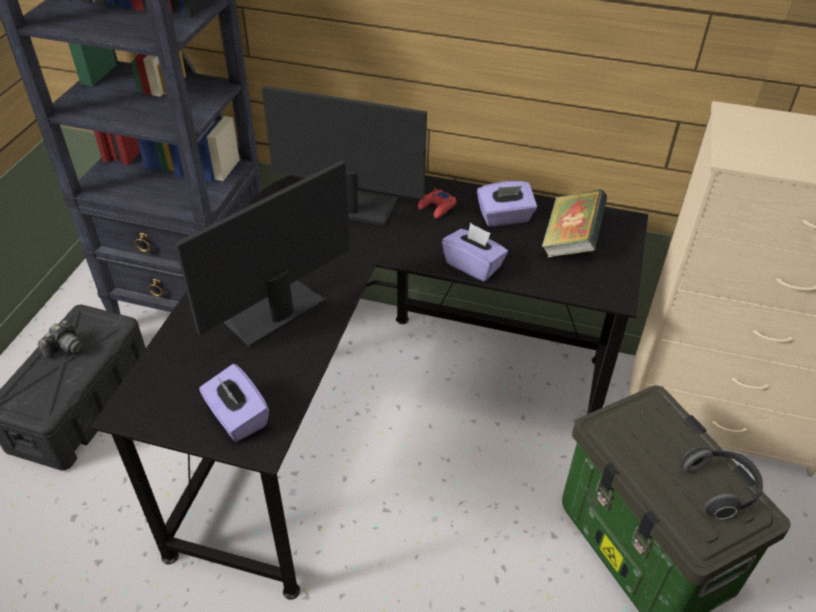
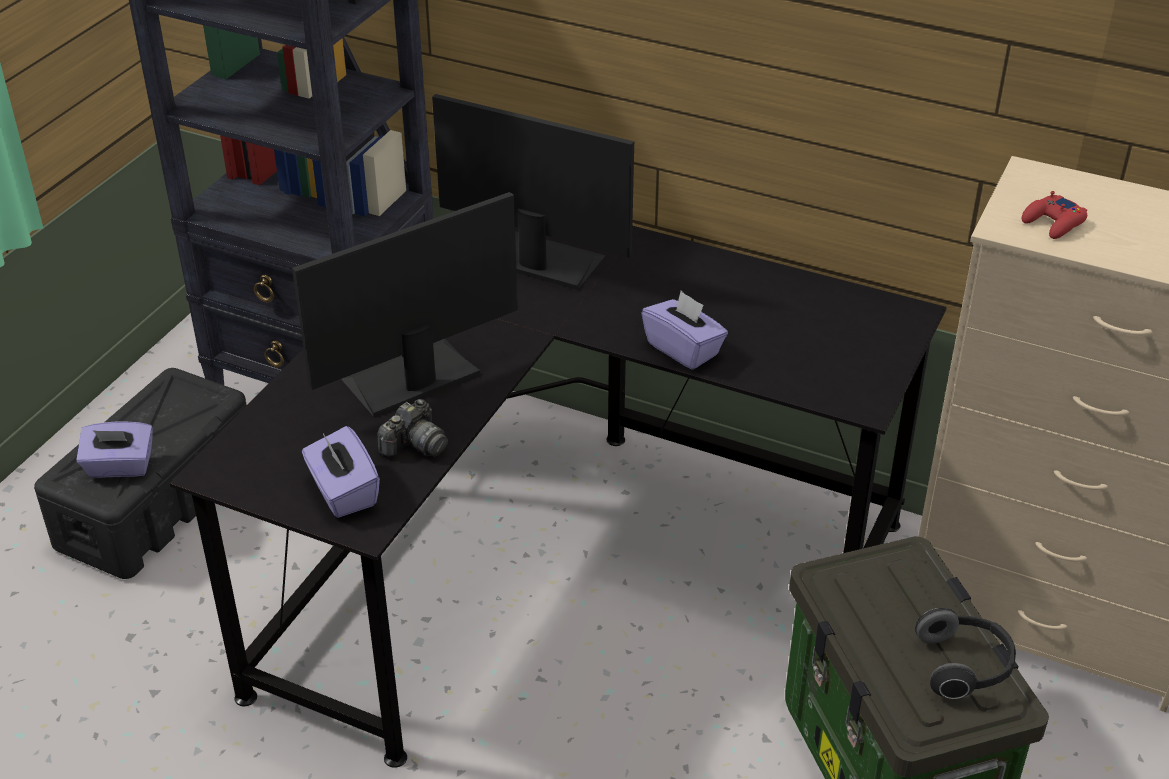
camera: 10 degrees right, 5 degrees down
(65, 348) = (147, 419): camera -> camera (415, 445)
(437, 207) = (655, 273): red game controller -> red game controller (1053, 223)
(504, 217) = (743, 293): purple tissue box -> purple tissue box (120, 467)
(570, 241) = (825, 332): book -> none

